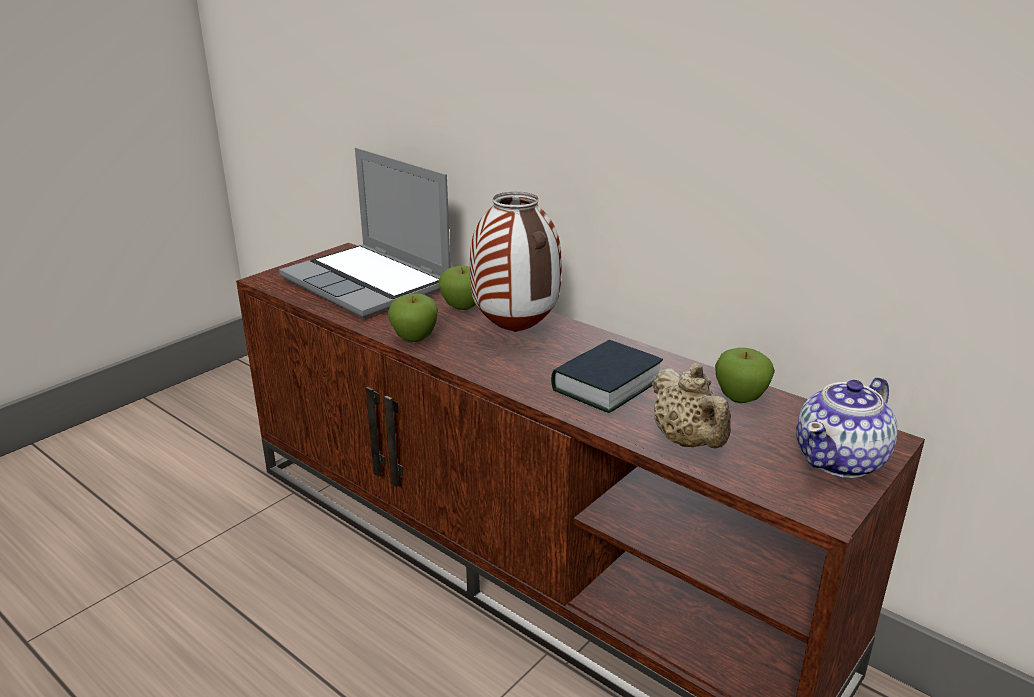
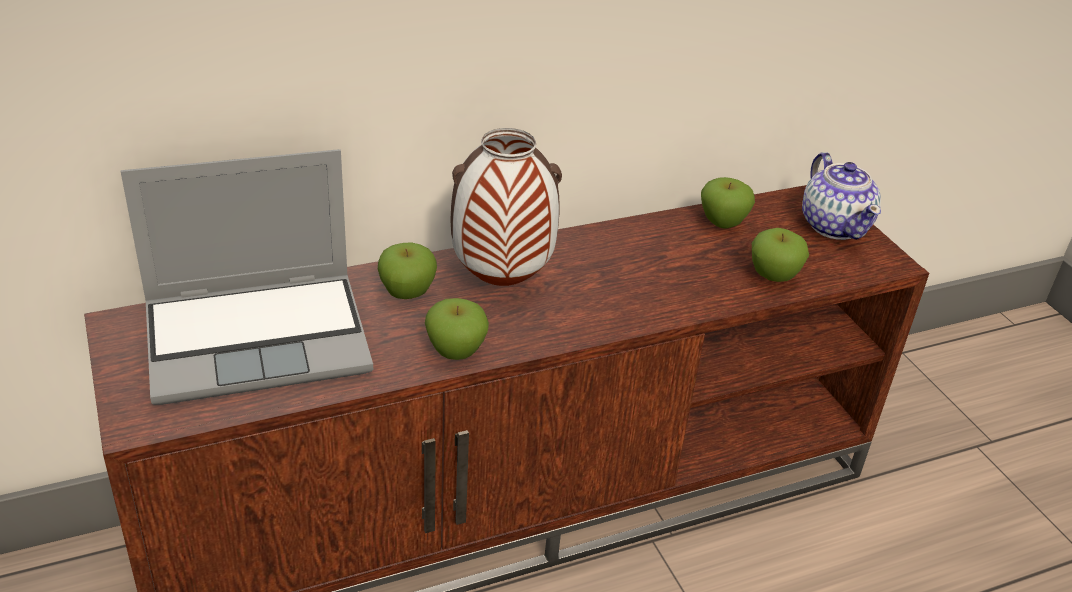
camera: 65 degrees left, 10 degrees up
(607, 385) = (654, 275): book -> none
(688, 442) = (773, 276): beige teapot -> apple

